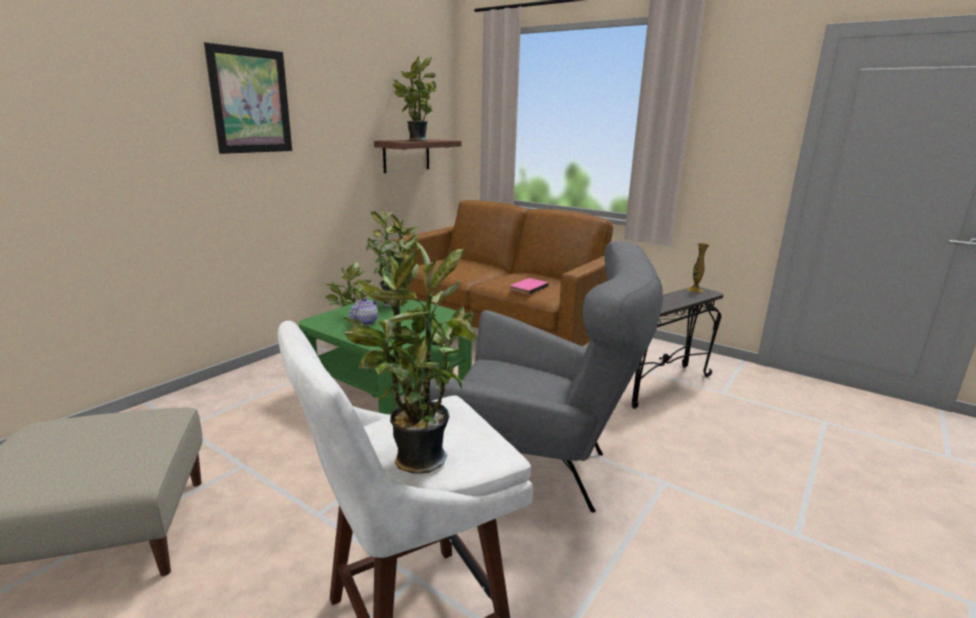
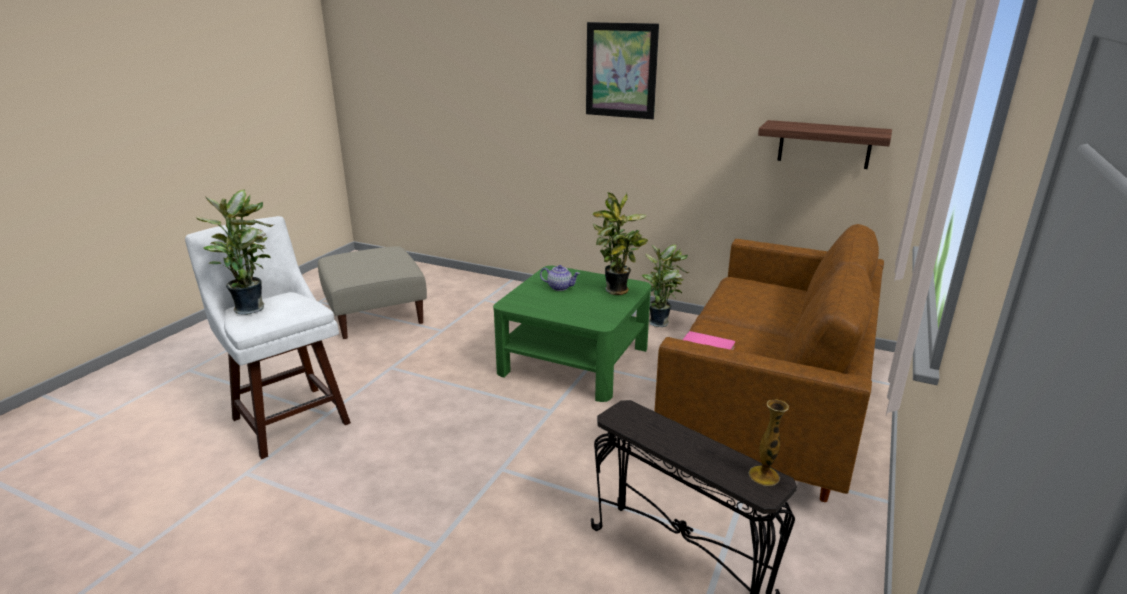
camera: 80 degrees right, 5 degrees up
(415, 140) = (816, 127): potted plant -> none
(541, 469) = (451, 459): grey armchair -> none

